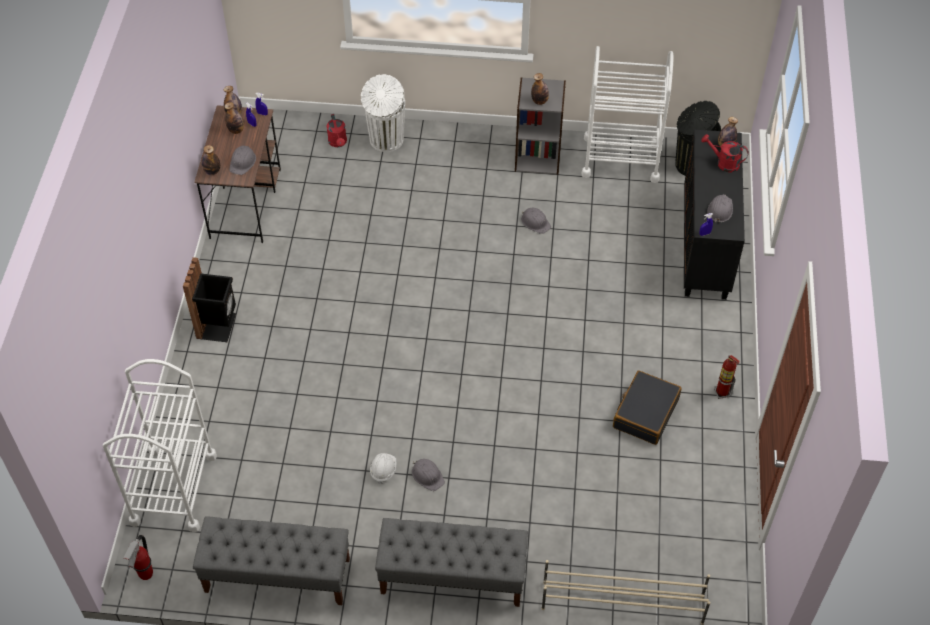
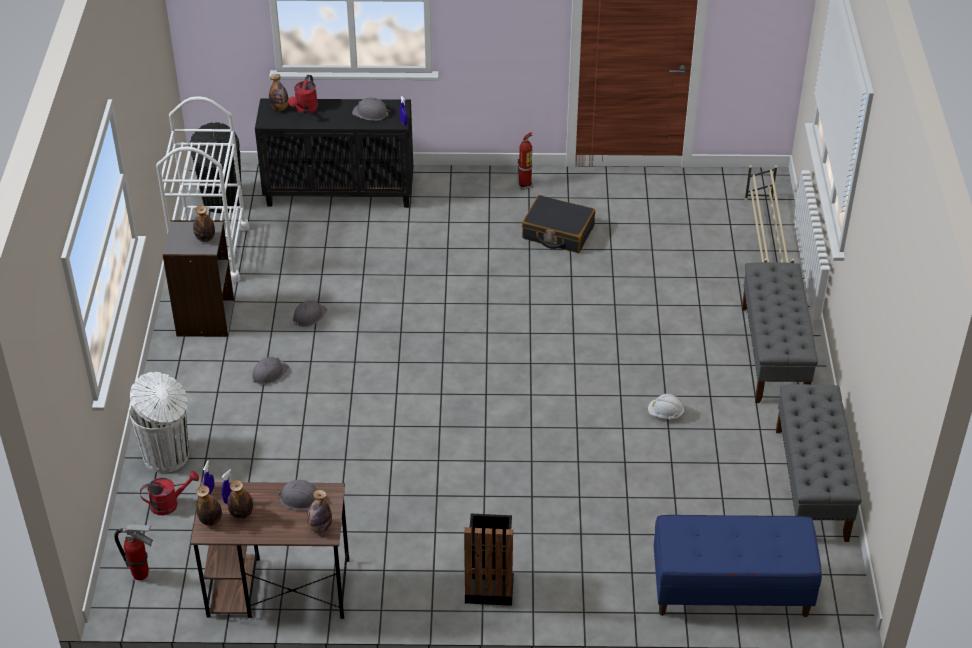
camera: 95 degrees left, 10 degrees down
(145, 574) = (844, 597): fire extinguisher -> fire extinguisher (141, 574)
(173, 489) = (730, 590): white cart -> blue bench
(427, 475) = (663, 380): grey hard hat -> grey hard hat (269, 373)

